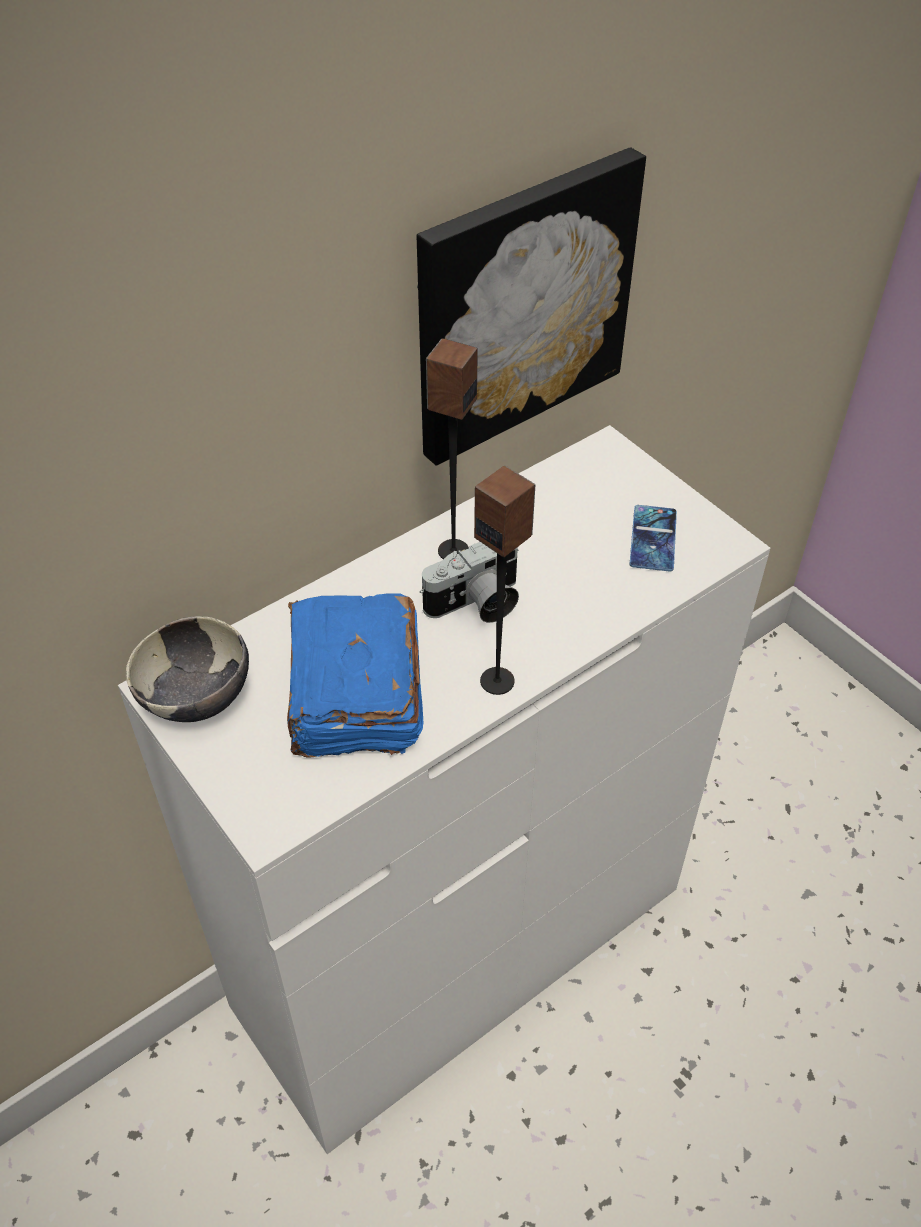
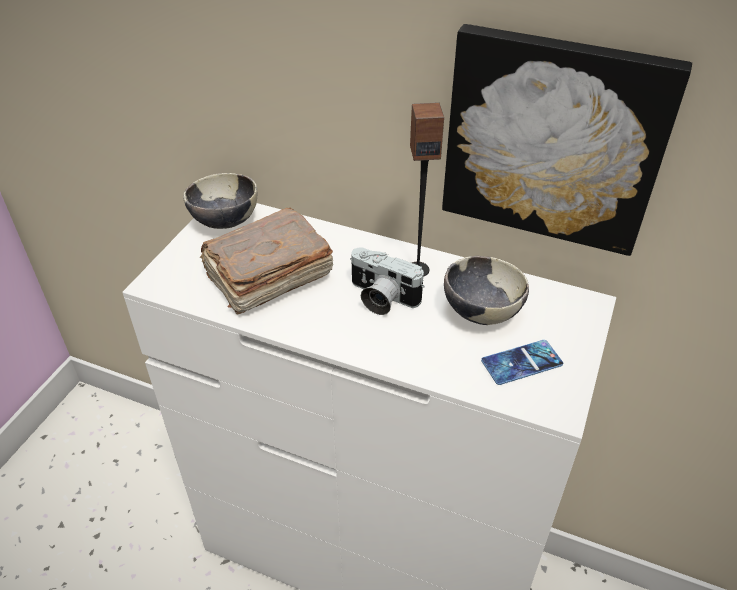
camera: 60 degrees right, 5 degrees down
(354, 696) = (267, 277): blue book -> brown book
(498, 680) = (323, 333): speaker -> none
(560, 532) = (481, 312): none -> bowl

